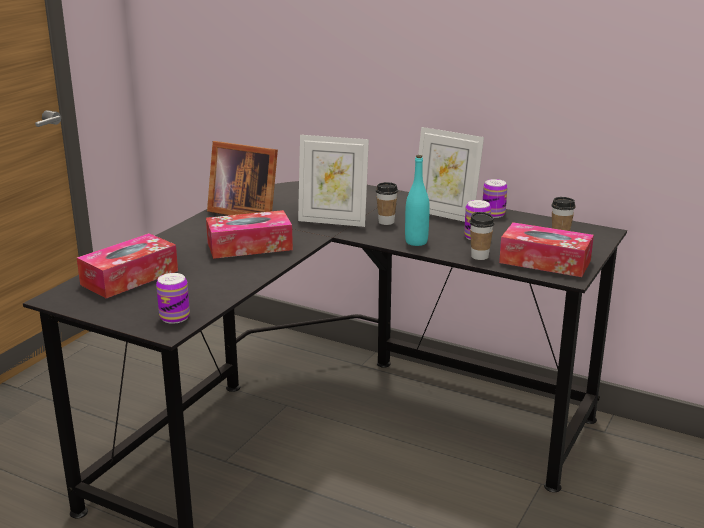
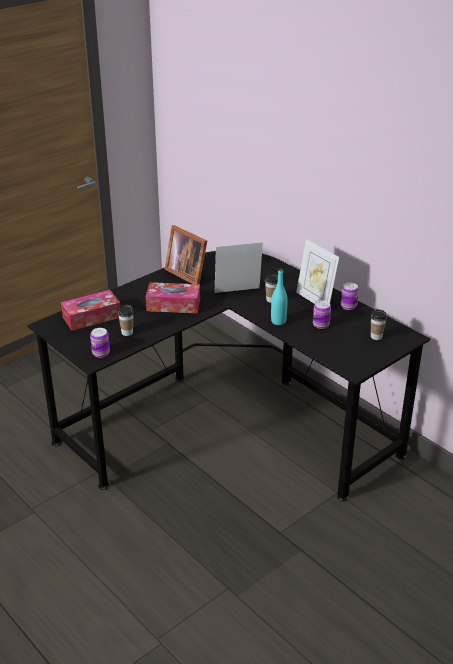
camera: 20 degrees right, 10 degrees up
(333, 221) = (238, 292): picture frame -> picture frame turned 135 degrees clockwise
(479, 256) = (310, 342): cup -> cup (127, 332)
(545, 261) = (349, 355): tissue box -> none

